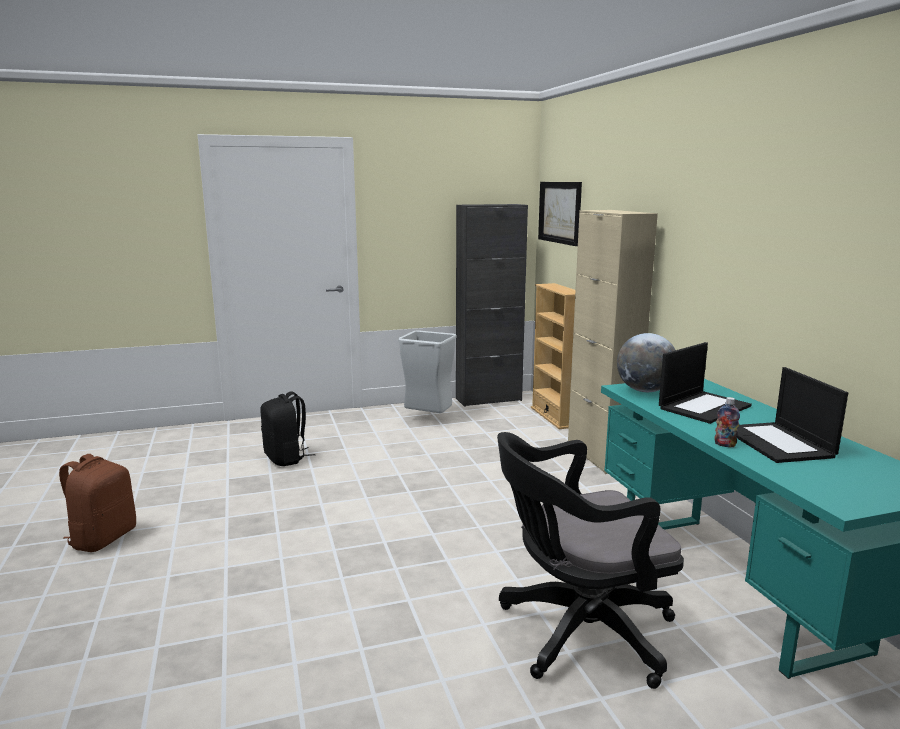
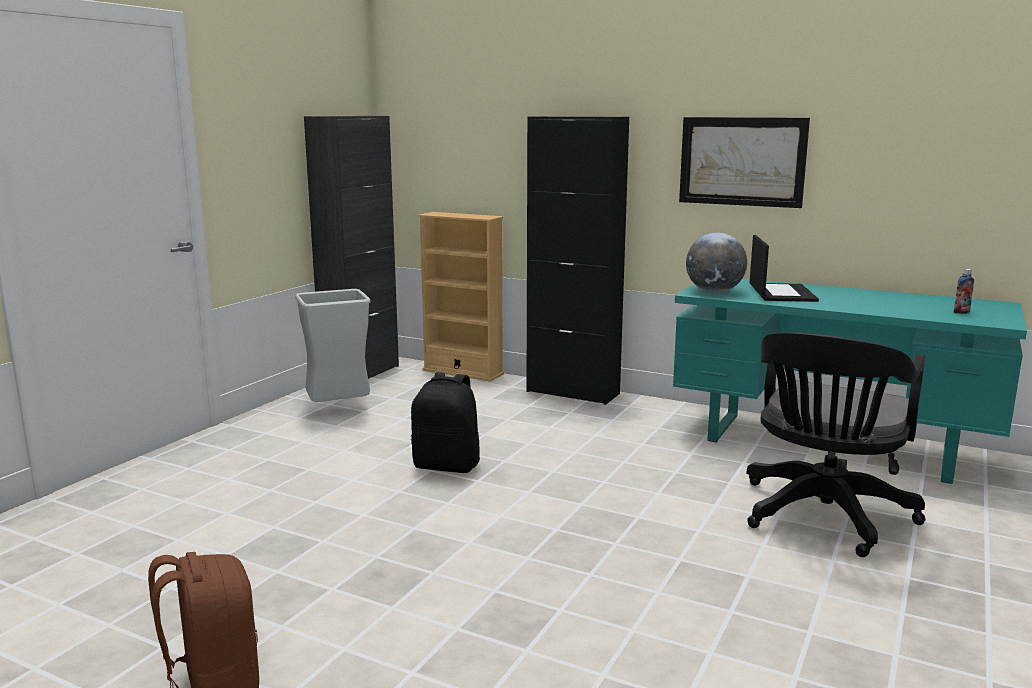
camera: 45 degrees left, 0 degrees up
(286, 458) = (256, 505): black backpack -> black backpack (447, 466)
(560, 212) = (431, 124): picture -> picture (742, 161)
(600, 456) = (573, 392): beige cabinet -> black cabinet
(725, 444) = (865, 311): bottle -> bottle (961, 312)
(778, 443) = (882, 302): laptop -> none

